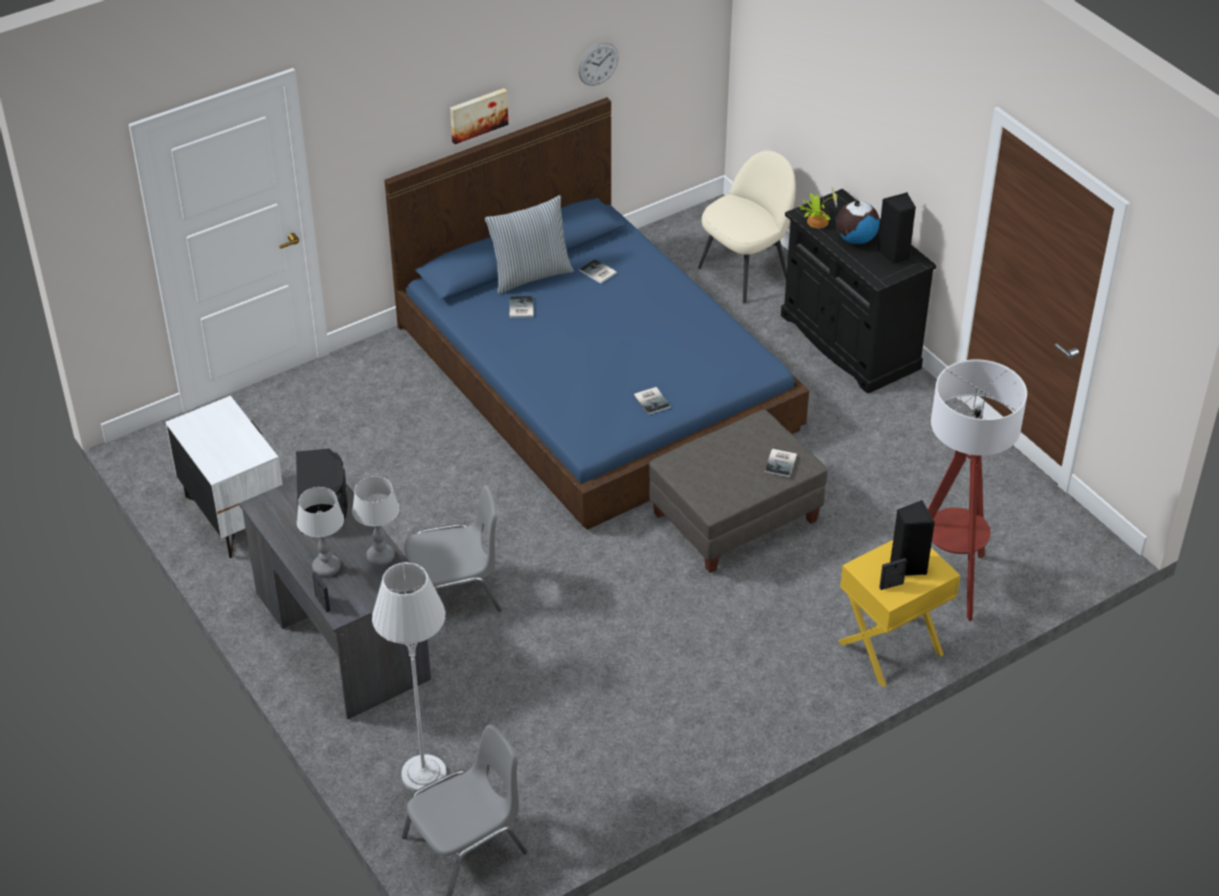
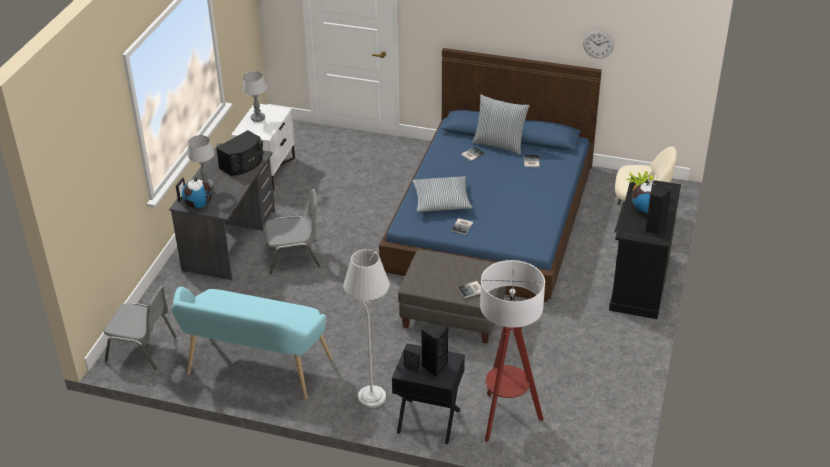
camera: 50 degrees right, 5 degrees down
(363, 596) = (198, 205): none -> globe
(381, 557) = (229, 196): table lamp -> table lamp (258, 118)
(423, 775) = (171, 311): grey floor lamp -> grey floor lamp (371, 397)
(454, 592) = (294, 256): grey chair -> grey chair turned 45 degrees counterclockwise
(478, 114) = (509, 37): picture -> none
(581, 387) = (441, 200): none -> pillow
(636, 753) = (254, 370): none -> turquoise bench
(891, 648) = (428, 421): yellow nightstand -> black nightstand

